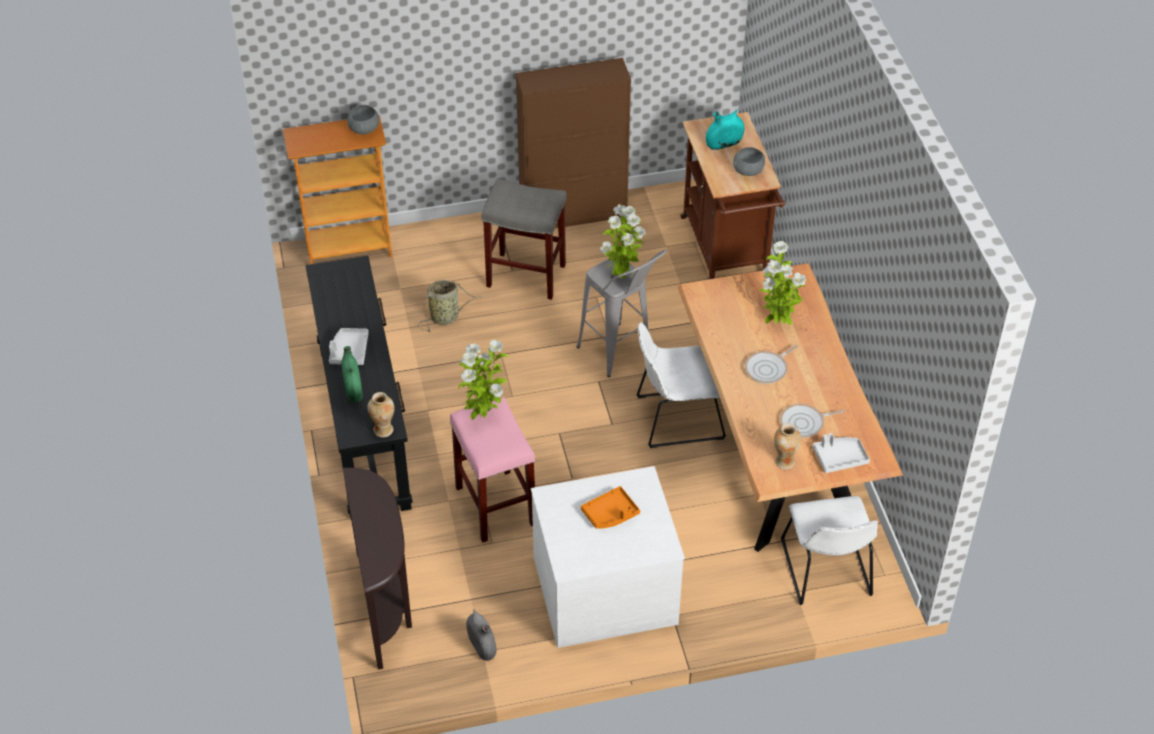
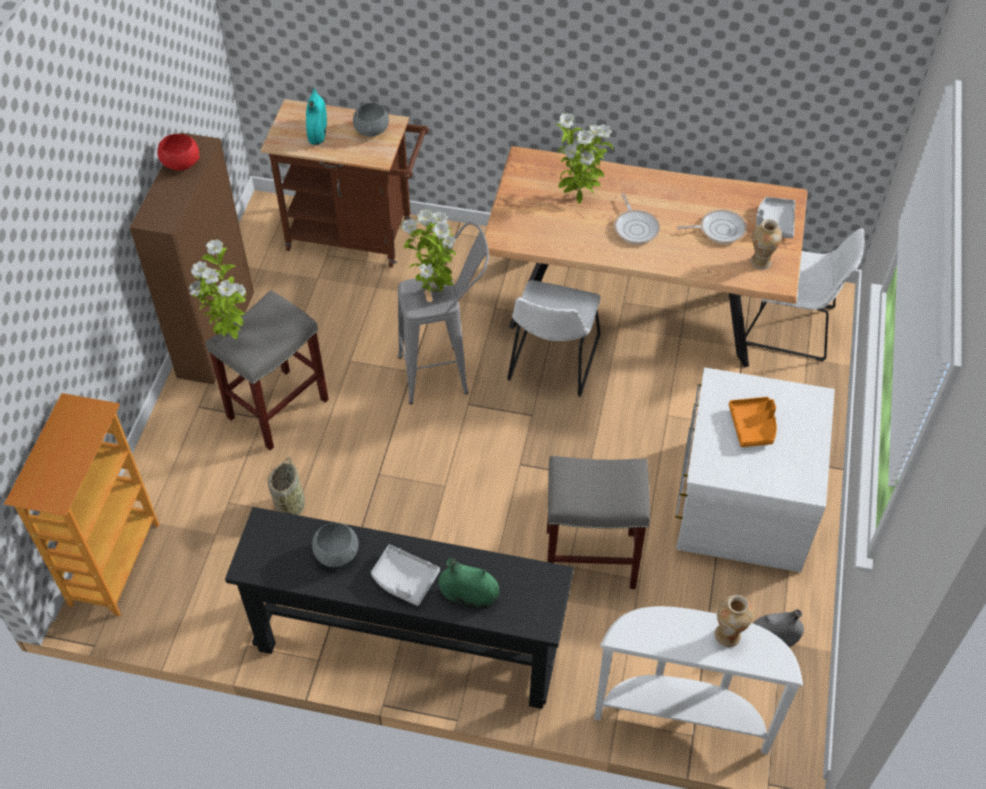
camera: 65 degrees left, 5 degrees up
(364, 130) = (78, 417): grey bowl -> grey bowl (337, 554)
(383, 430) = (551, 586): vase -> vase (728, 635)
(386, 606) = (682, 715): brown console table -> white console table
(483, 415) = (573, 483): potted plant -> potted plant (230, 333)
(496, 506) = (591, 557): pink stool -> grey stool
(591, 71) = (180, 164): none -> red bowl
(804, 423) = (719, 229): frying pan -> frying pan turned 105 degrees counterclockwise

